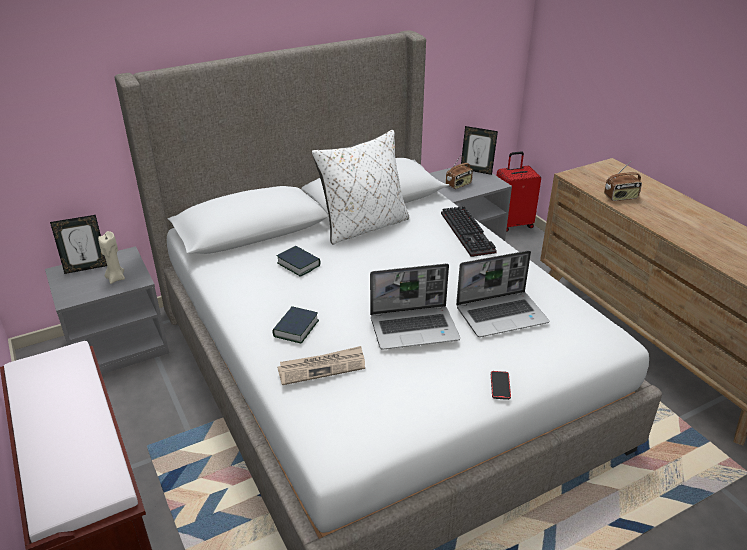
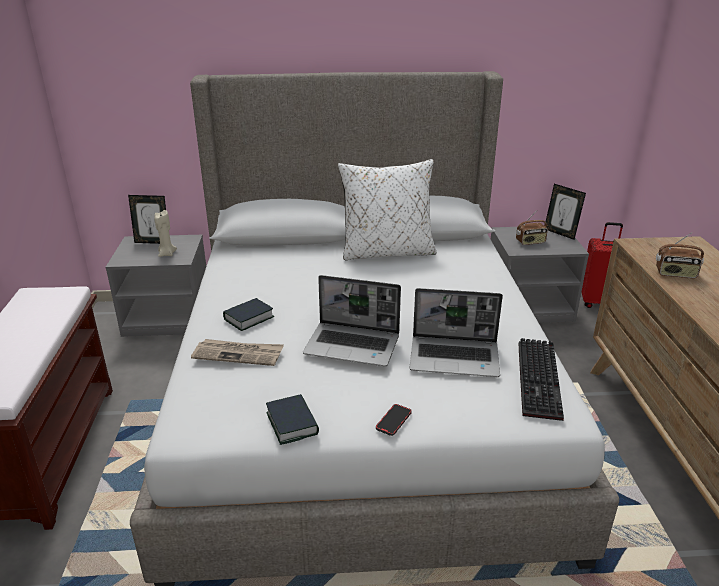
camera: 25 degrees right, 5 degrees down
(298, 264) = (299, 269): book -> book (292, 423)
(469, 233) = (487, 278): keyboard -> keyboard (541, 381)

